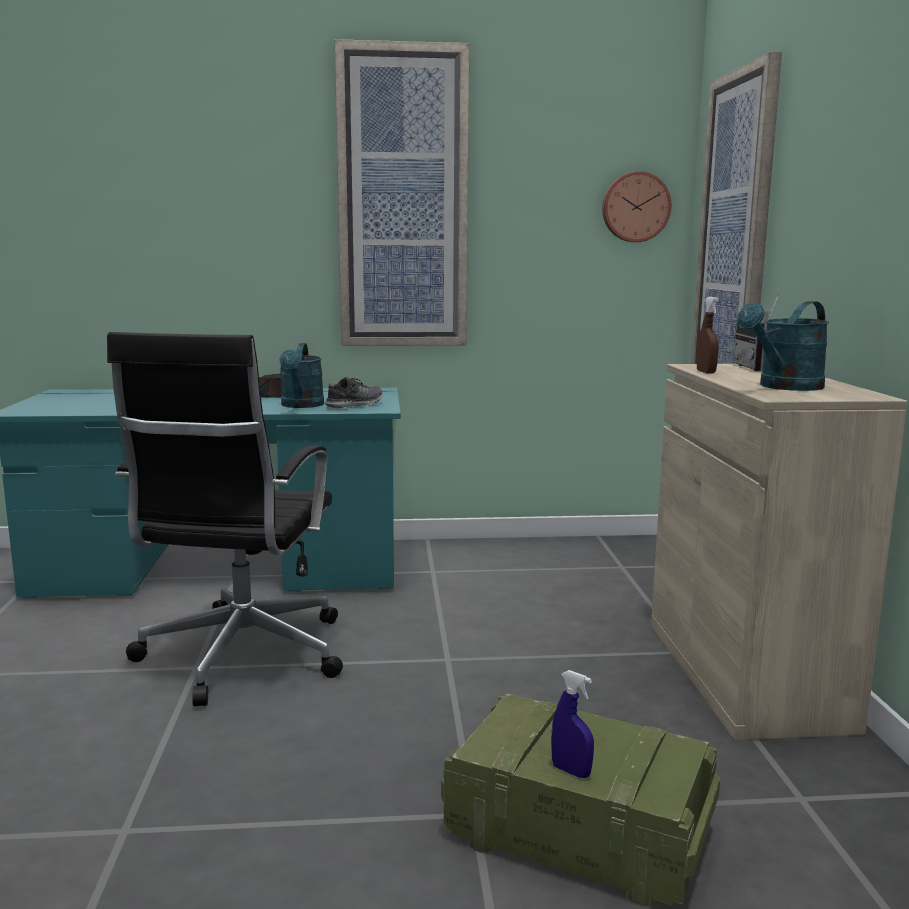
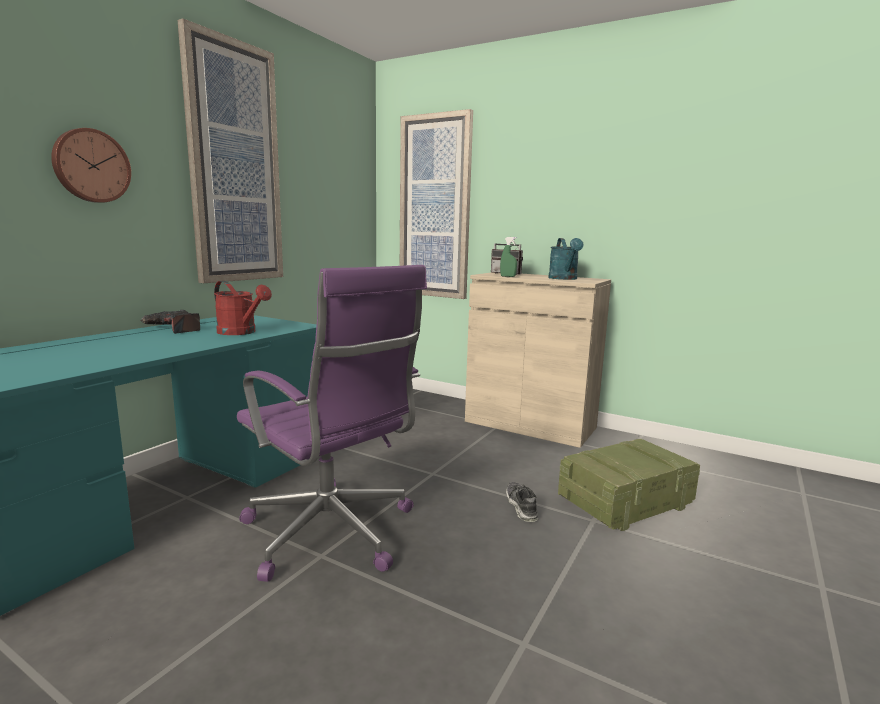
camera: 55 degrees left, 0 degrees up
(240, 657) = (331, 533): black office chair -> purple office chair
(301, 405) = (241, 332): turquoise watering can -> red watering can
(354, 405) = (276, 326): shoe -> shoe (521, 507)
(571, 771) = (648, 467): blue spray bottle -> none
(635, 207) = (355, 185): wall clock -> wall clock (91, 166)
(706, 372) = (508, 276): brown spray bottle -> green spray bottle

